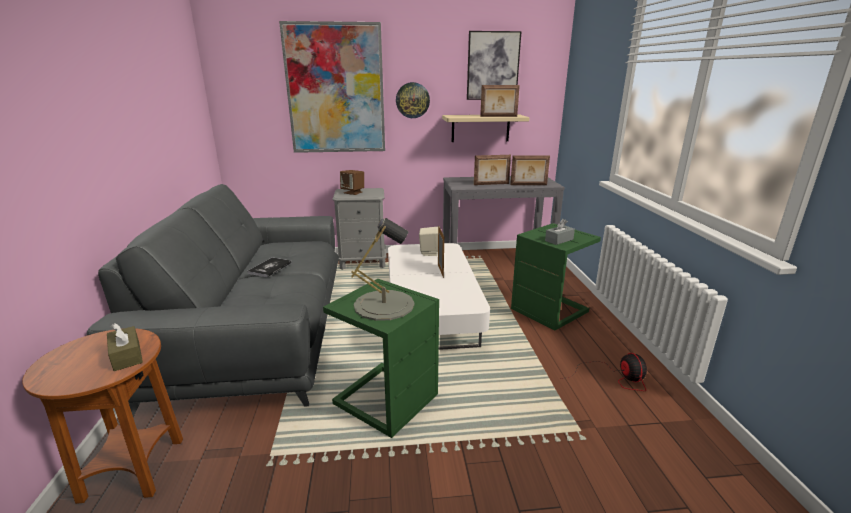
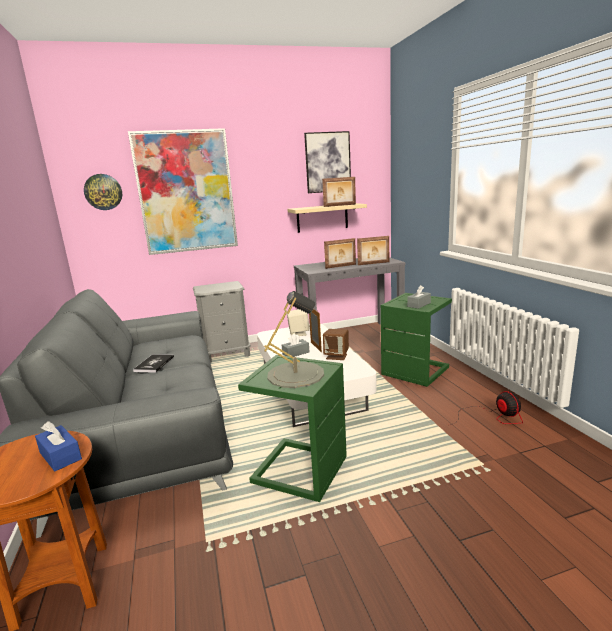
camera: 10 degrees left, 5 degrees down
(127, 356) = (60, 456): brown tissue box -> blue tissue box
(353, 192) = (212, 287): brown speaker -> brown speaker (337, 356)
(412, 100) = (259, 197): wall clock -> wall clock (103, 192)
(416, 275) = (295, 353): none -> grey tissue box

